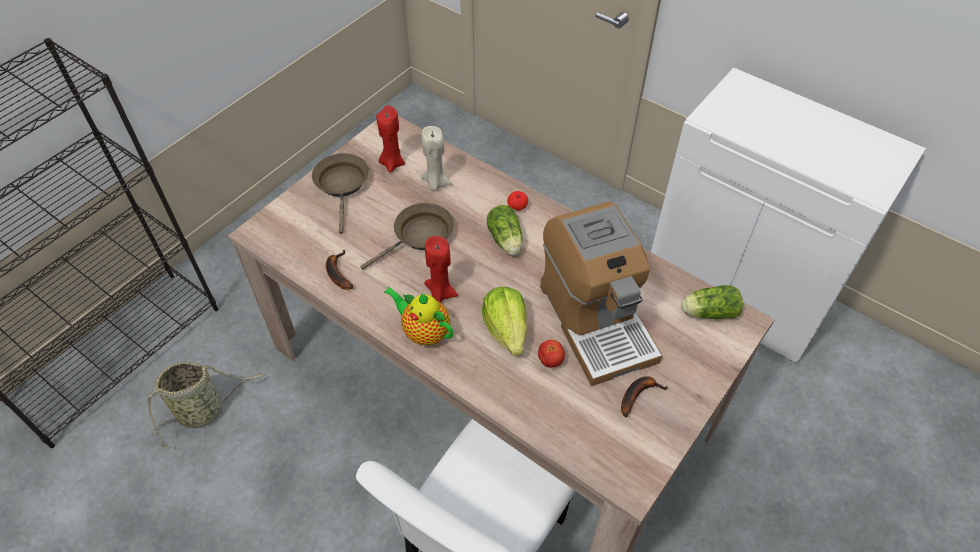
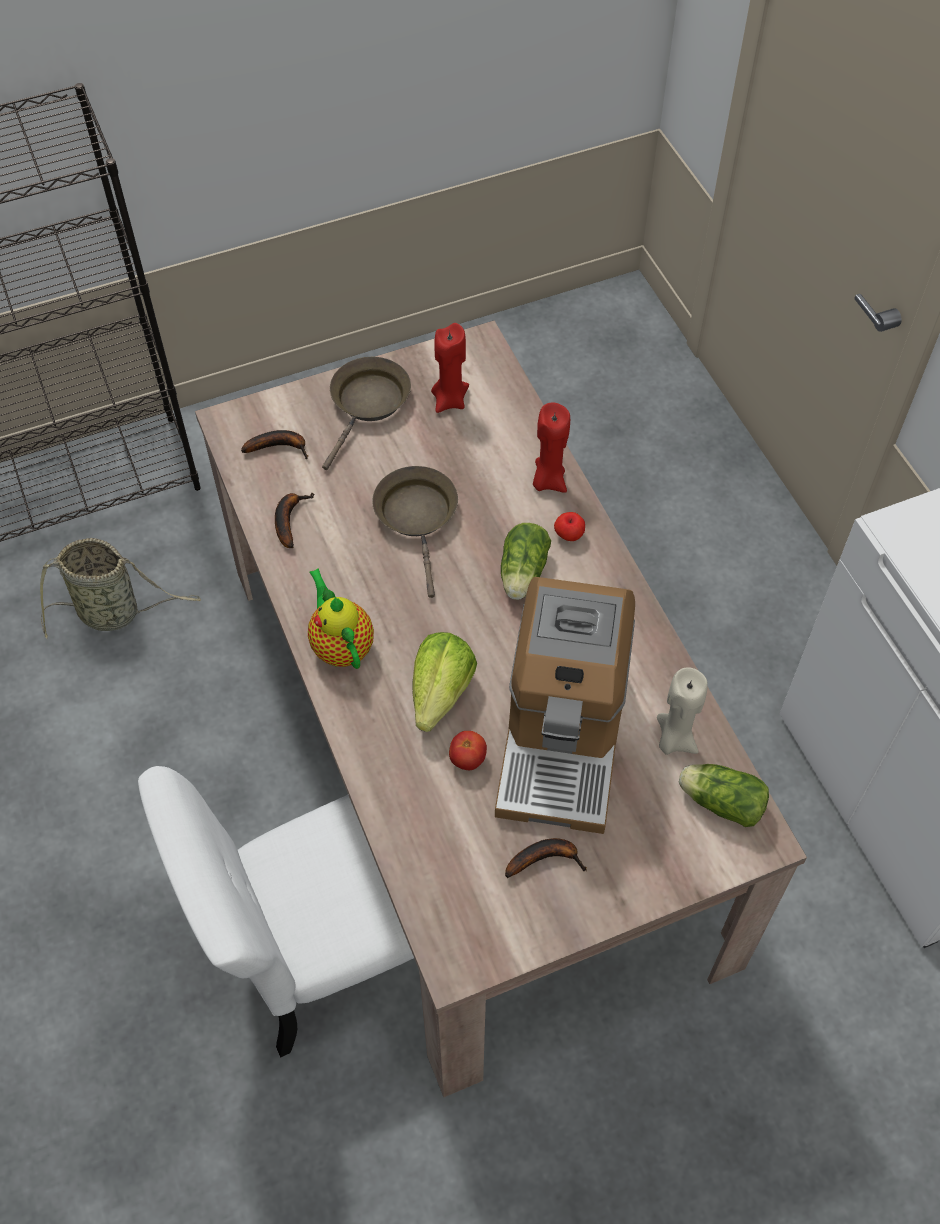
camera: 30 degrees right, 5 degrees up
(301, 233) = (280, 446): none -> banana
(420, 236) = (418, 517): brown frying pan -> brown frying pan turned 90 degrees counterclockwise
(435, 183) = (486, 453): beige candle -> beige candle (674, 739)
(440, 293) = (393, 605): red candle -> red candle (548, 480)

